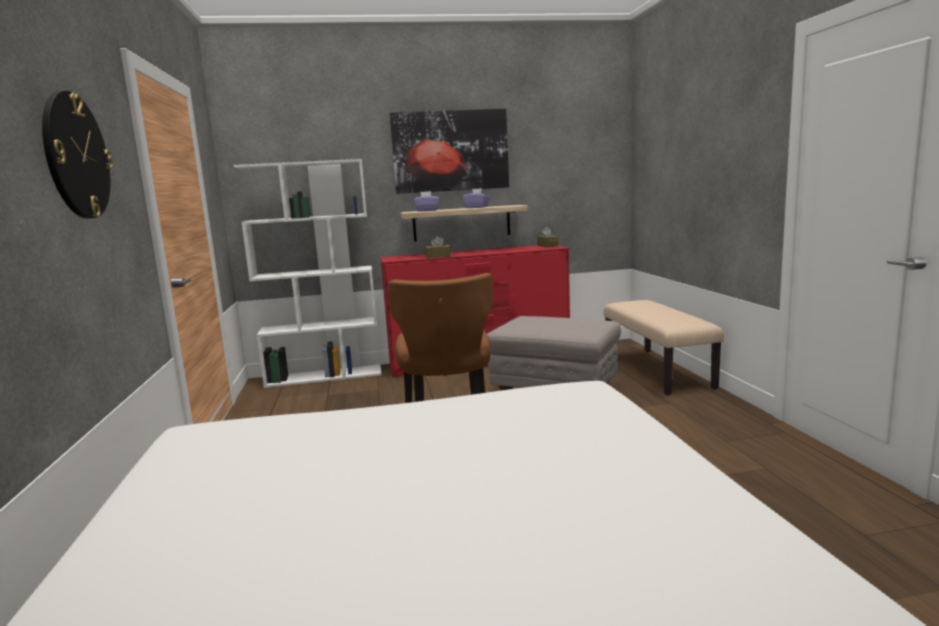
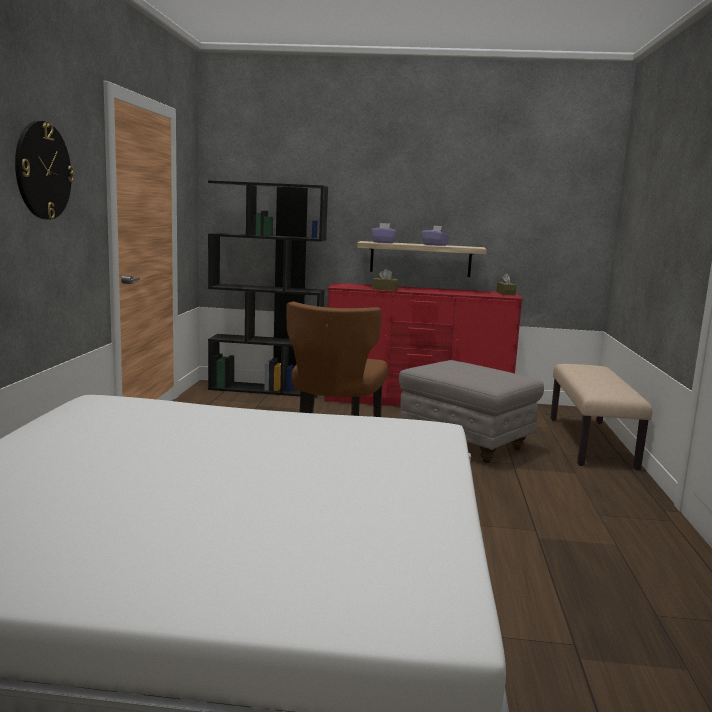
camera: 15 degrees right, 0 degrees up
(325, 376) = (266, 389): white bookcase -> black bookcase
(450, 151) = (418, 185): picture -> none

